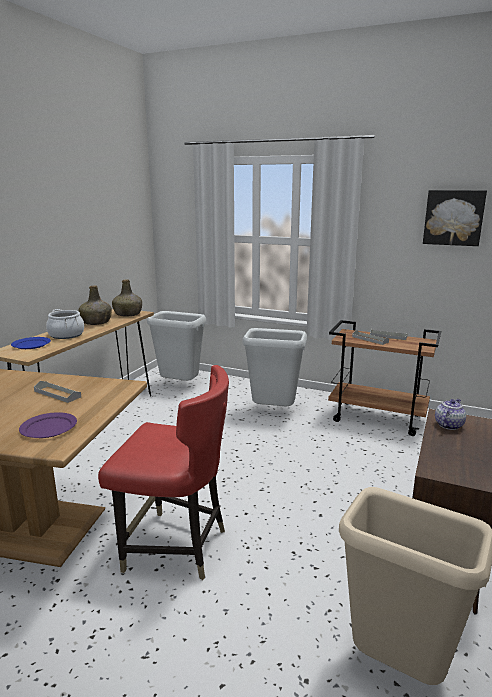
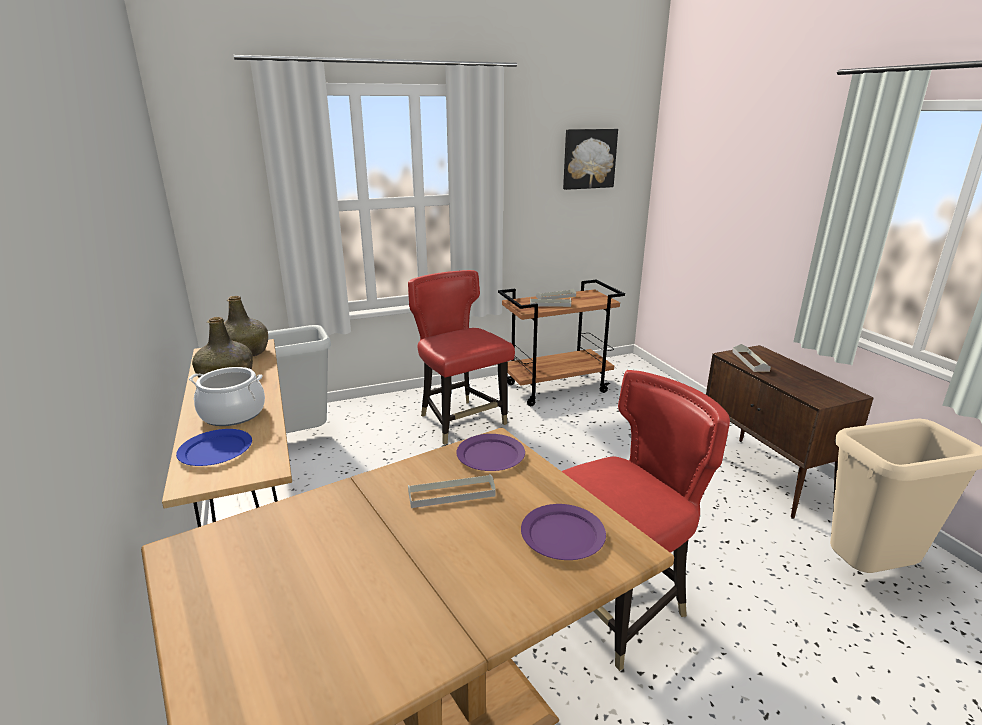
camera: 45 degrees left, 5 degrees up
(108, 389) = (490, 456): none -> purple plate
(274, 411) = (461, 421): grey trash can -> red chair
(448, 425) = (750, 361): teapot -> grey tray

